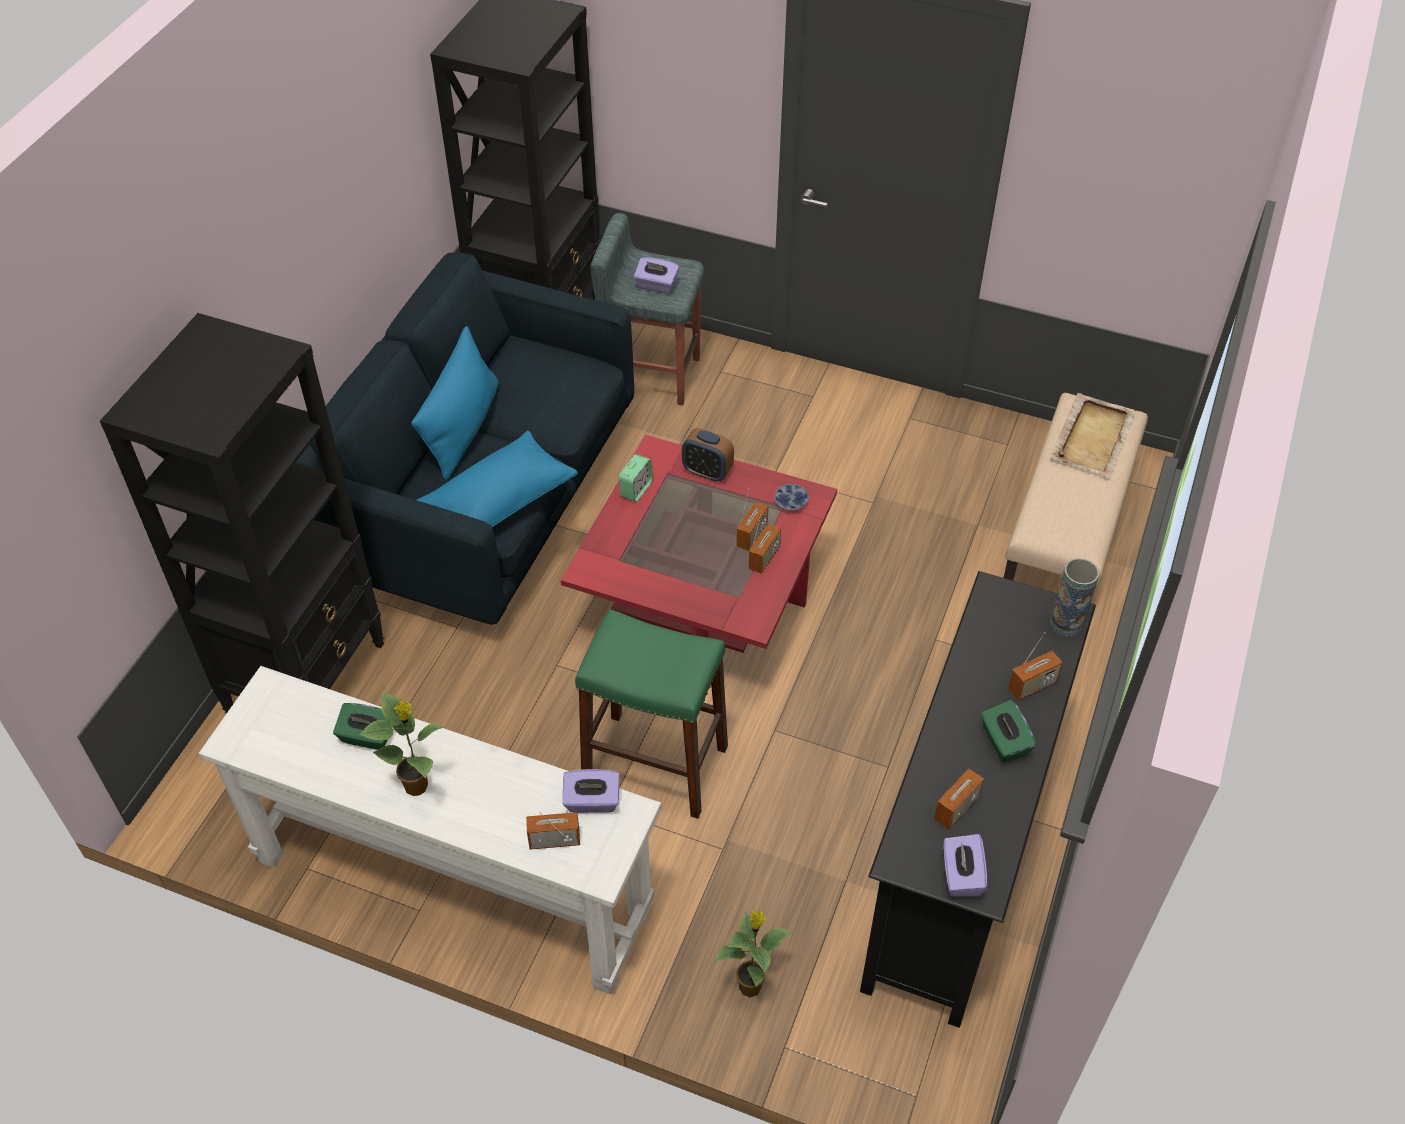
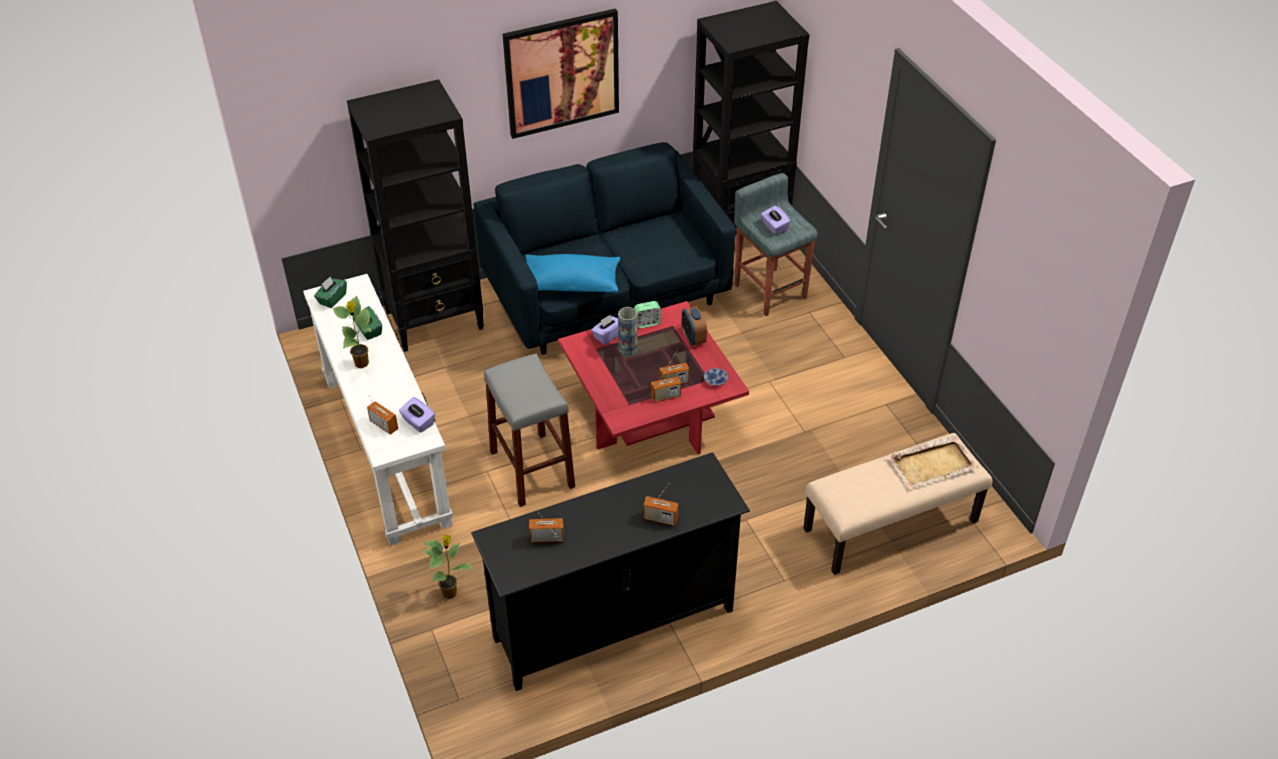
camera: 45 degrees right, 5 degrees down
(315, 218) = (562, 73): none -> picture
(463, 428) = (601, 240): blue pillow -> none
(655, 764) = (532, 469): green stool -> grey stool
(961, 876) = (508, 564): purple tissue box -> purple tissue box (607, 336)
(1004, 742) = (610, 530): green tissue box -> green tissue box (332, 299)
(1066, 623) = (720, 506): vase -> vase (628, 348)

